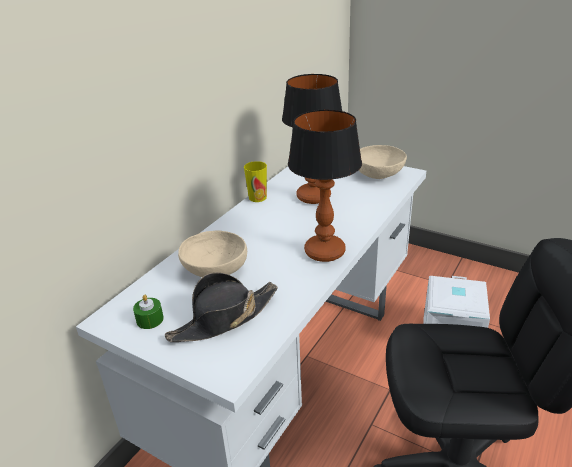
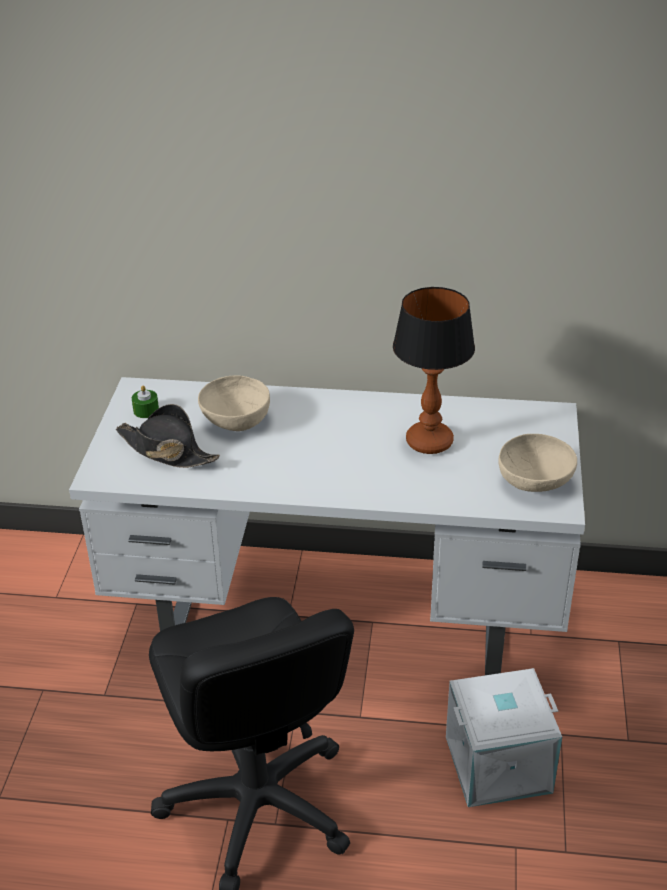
camera: 65 degrees right, 5 degrees up
(257, 197) = (398, 400): cup -> none
(325, 251) = (311, 482): table lamp -> none

